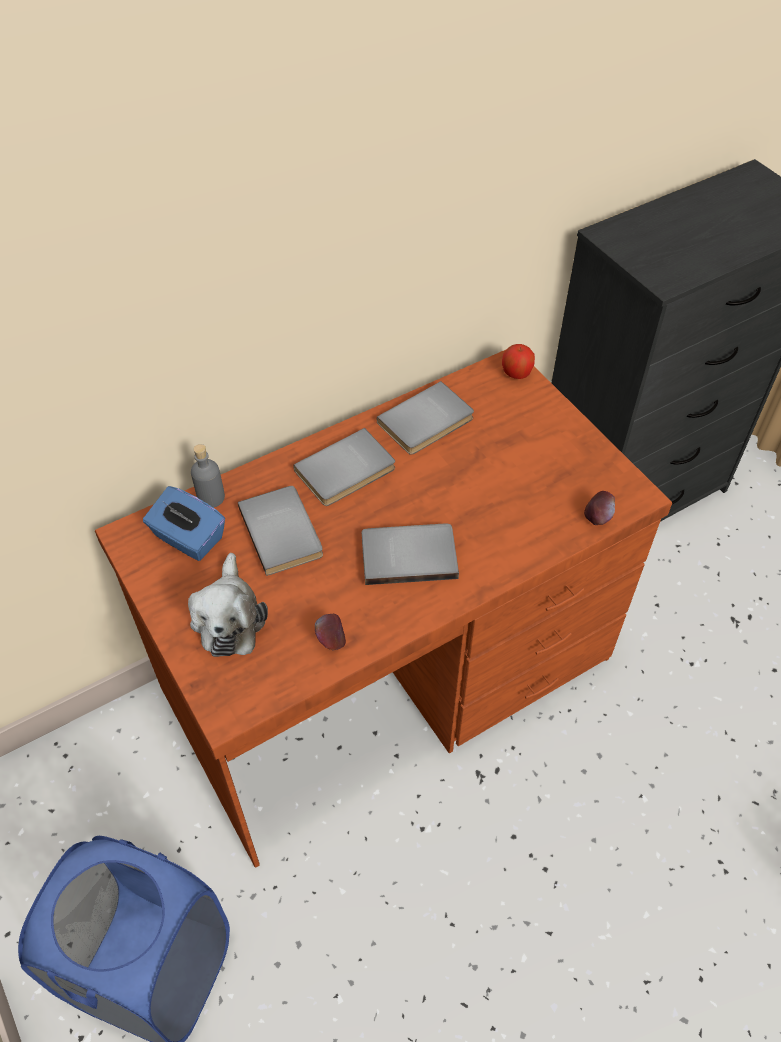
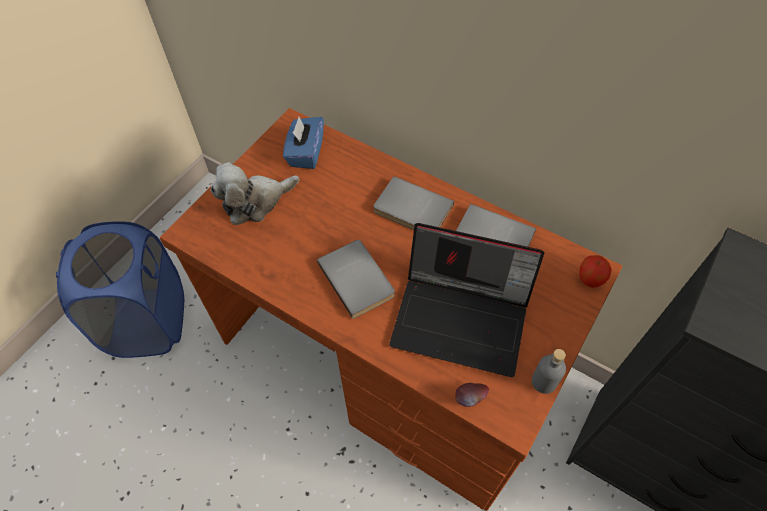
camera: 65 degrees right, 5 degrees up
(211, 497) = (345, 148): grey bottle -> grey bottle (544, 381)
(284, 531) = (339, 198): grey book -> none
(330, 640) = (263, 263): apple -> none
(507, 485) = (462, 318): none -> laptop

